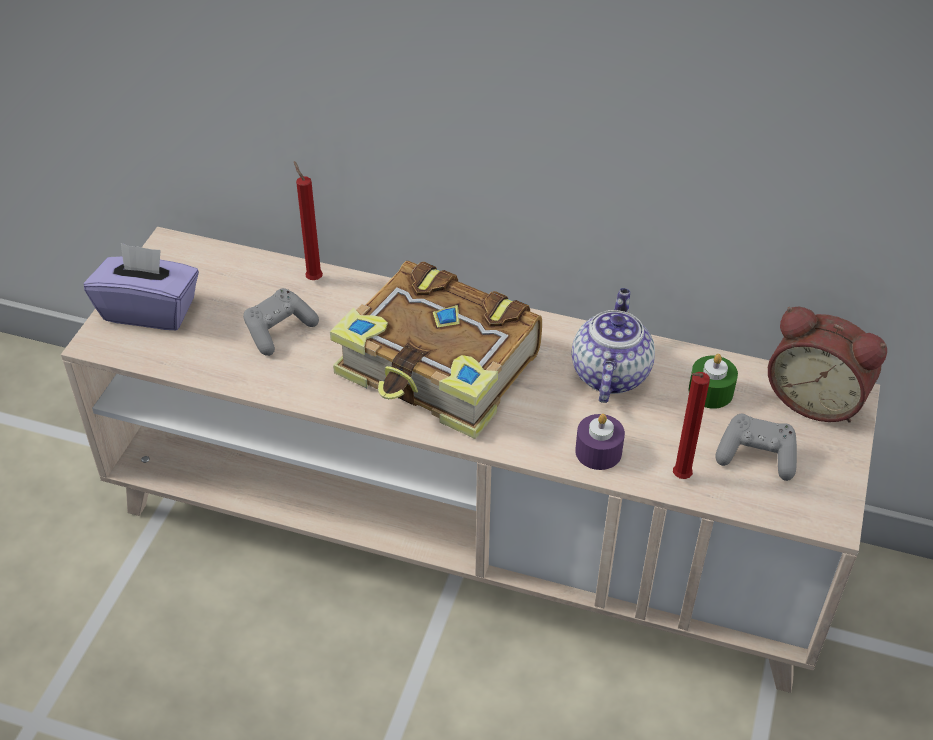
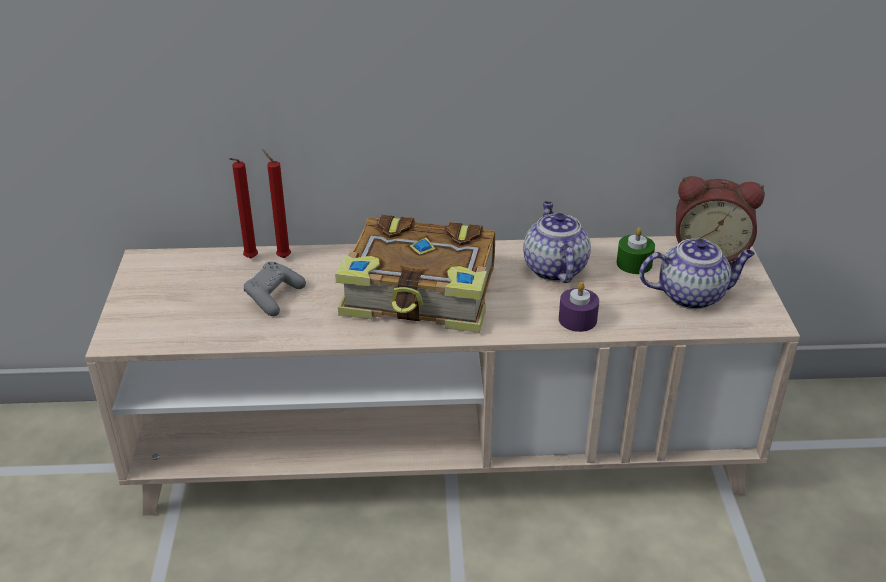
camera: 20 degrees left, 10 degrees down
(150, 310) = (151, 307): purple tissue box -> none
(679, 478) = (647, 322): red candle -> red candle (249, 259)
(756, 456) = (692, 295): grey game controller -> teapot

